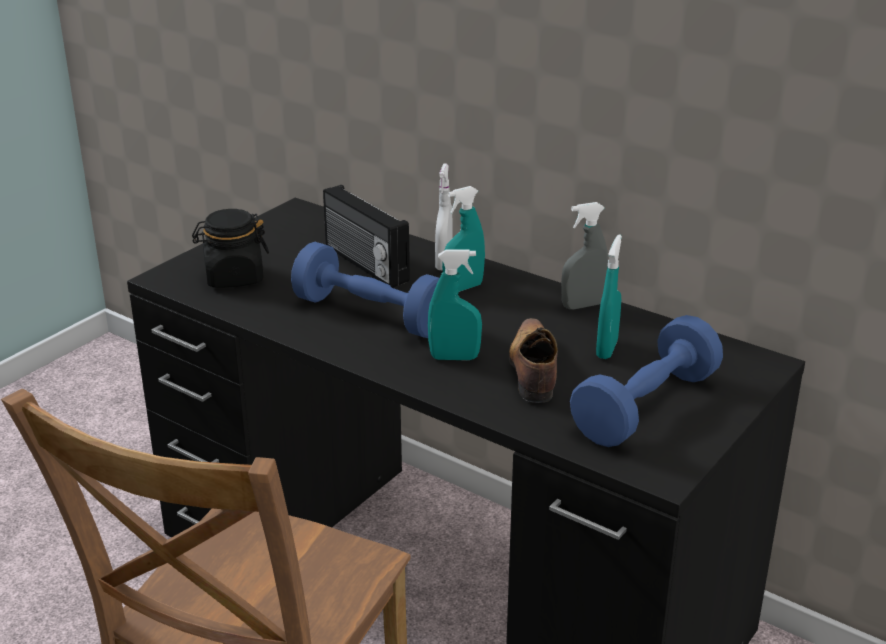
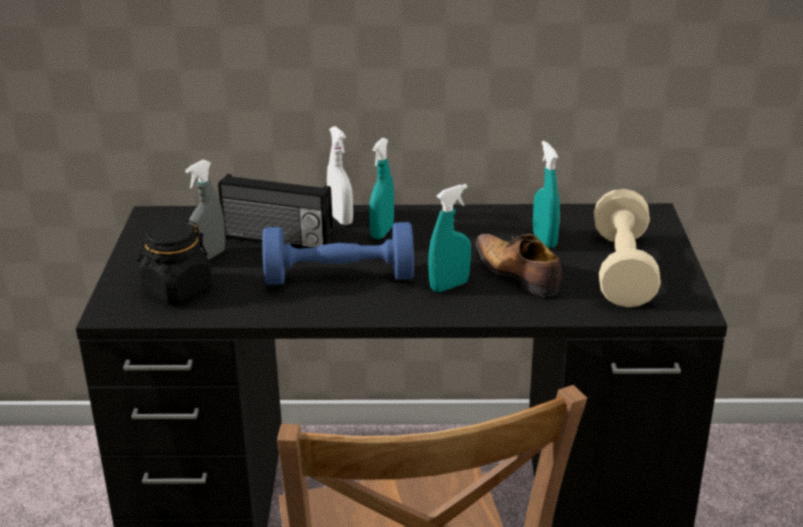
camera: 35 degrees left, 0 degrees up
(582, 305) = (486, 215): grey spray bottle -> grey spray bottle (209, 256)
(645, 407) = (622, 270): blue dumbbell -> beige dumbbell

